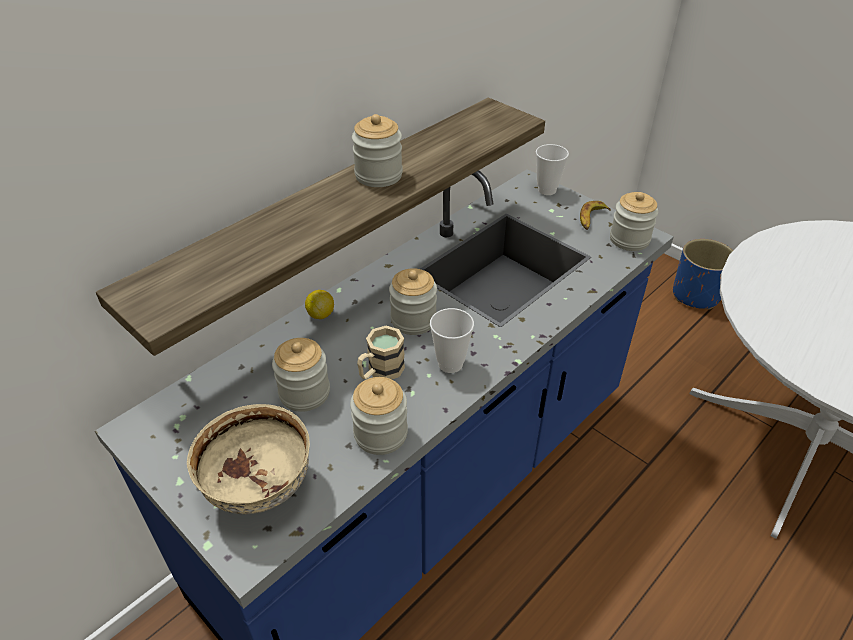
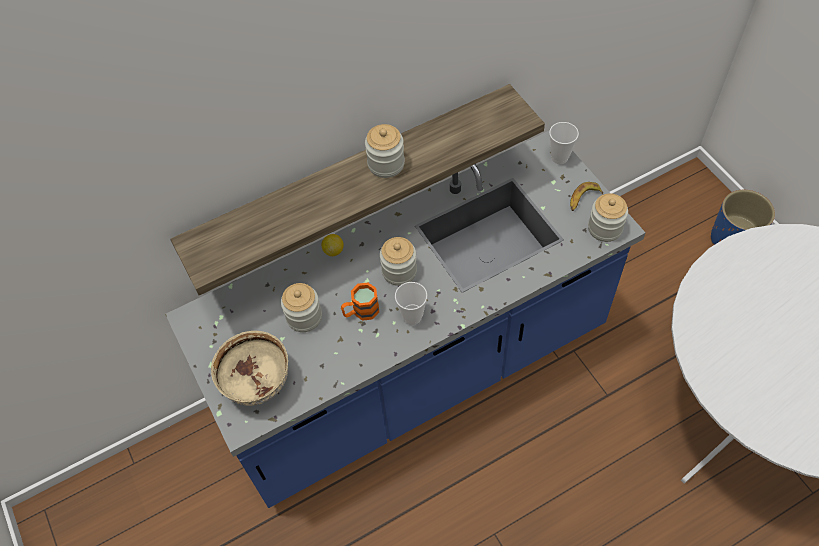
camera: 20 degrees right, 15 degrees up
(380, 371) = (361, 311): beige mug -> orange mug
(380, 434) = (345, 362): jar -> none

